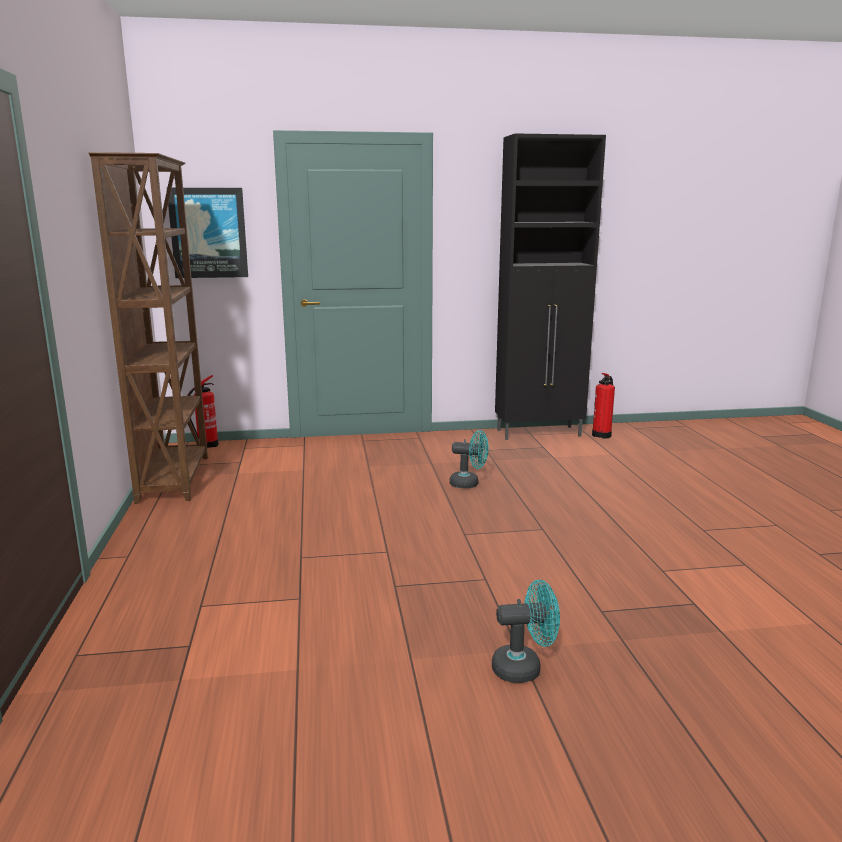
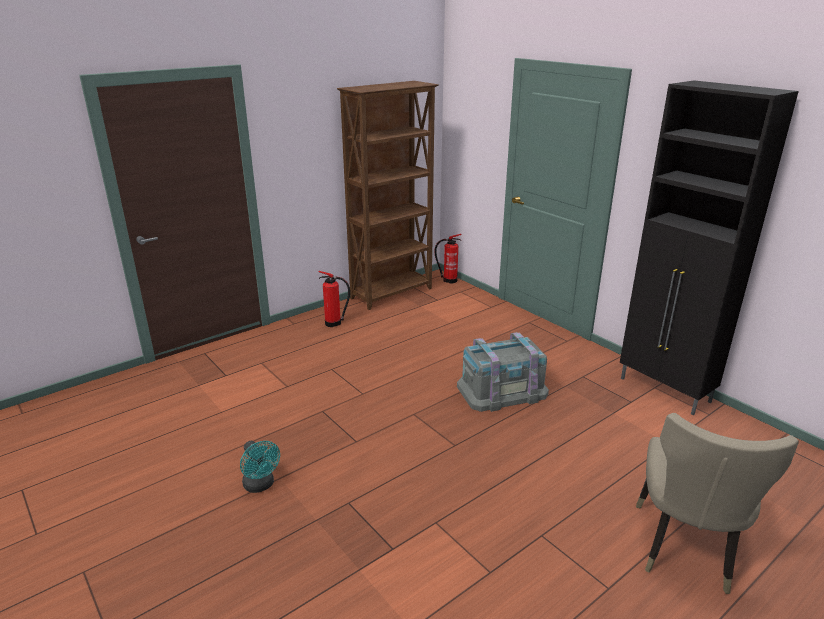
camera: 60 degrees right, 10 degrees up
(208, 233) = (471, 132): picture -> none
(469, 484) = (502, 390): turquoise fan -> grey storage box
(602, 435) = (718, 426): fire extinguisher -> fire extinguisher (334, 323)
(741, 488) = (685, 551): none -> beige chair

